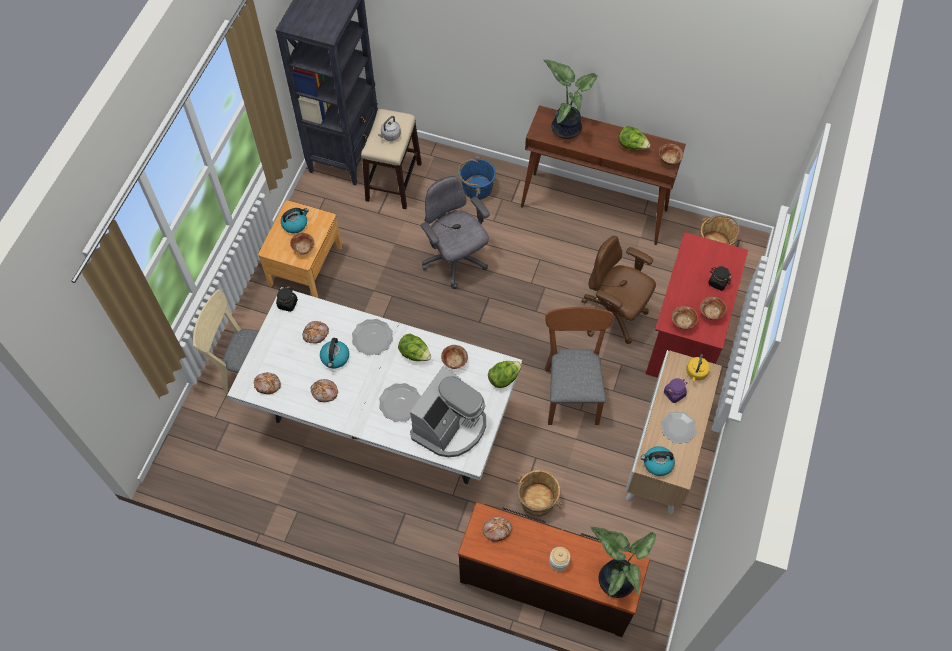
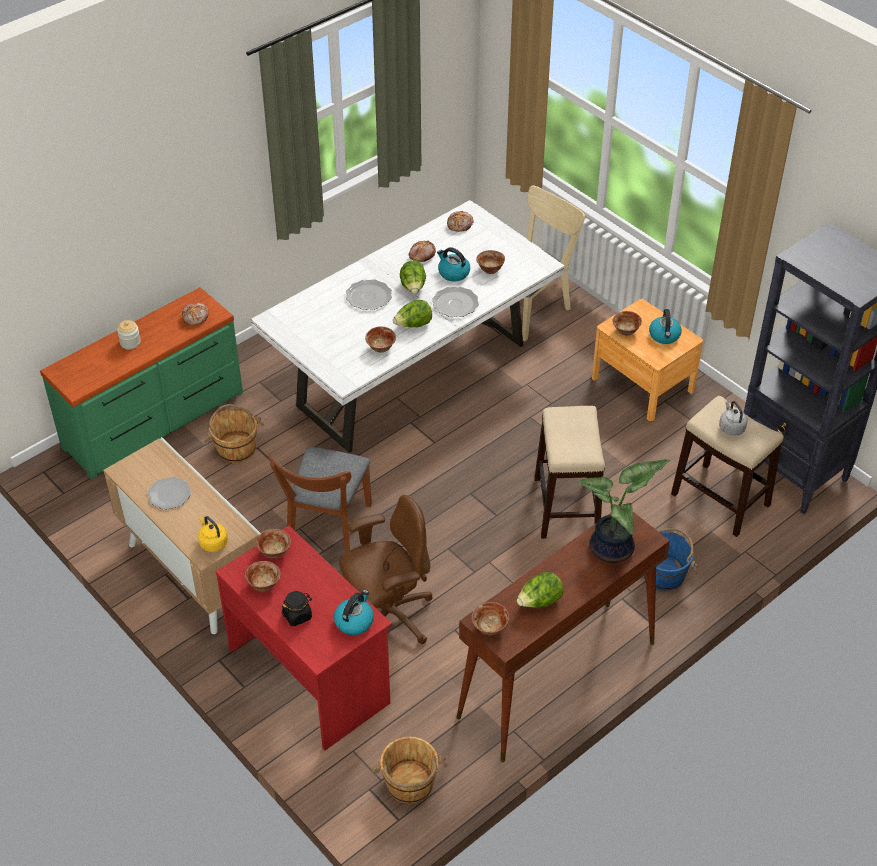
camera: 120 degrees right, 15 degrees down
(287, 304) = (540, 263): black jar -> none
(316, 334) = (490, 270): bread -> bowl
(450, 426) = (316, 319): coffee machine -> none
(455, 261) = (566, 507): grey office chair -> stool
(504, 378) = (333, 375): lettuce -> lettuce (413, 287)
(548, 582) = (155, 421): brown dresser -> green dresser
(571, 390) = (327, 532): brown chair -> brown chair turned 75 degrees clockwise
(616, 578) = (79, 372): potted plant -> none
(657, 464) = (150, 458): kettle -> kettle (354, 621)
(674, 393) = (207, 511): purple jar -> none

